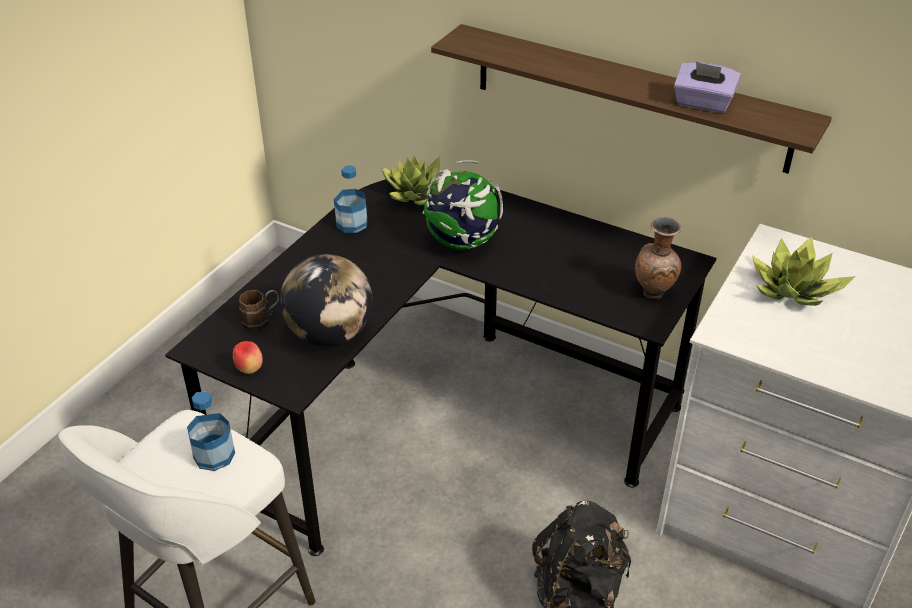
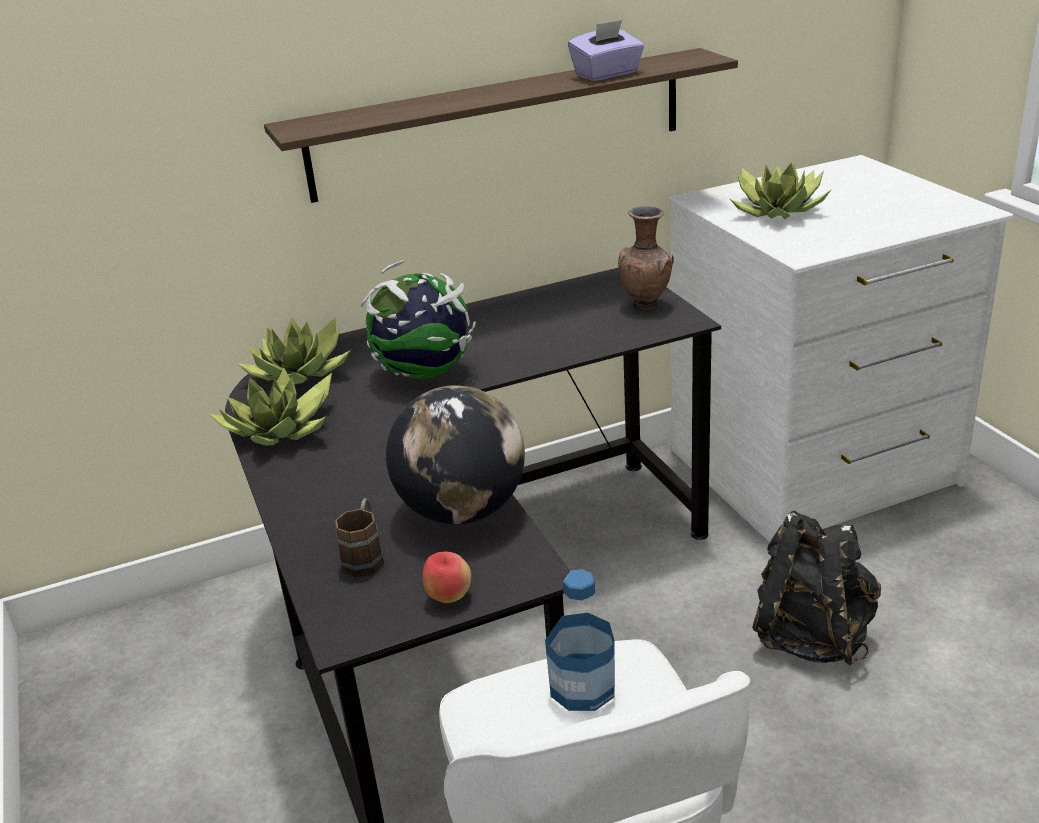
camera: 50 degrees left, 10 degrees down
(352, 224) = (282, 430): bottle -> potted plant

